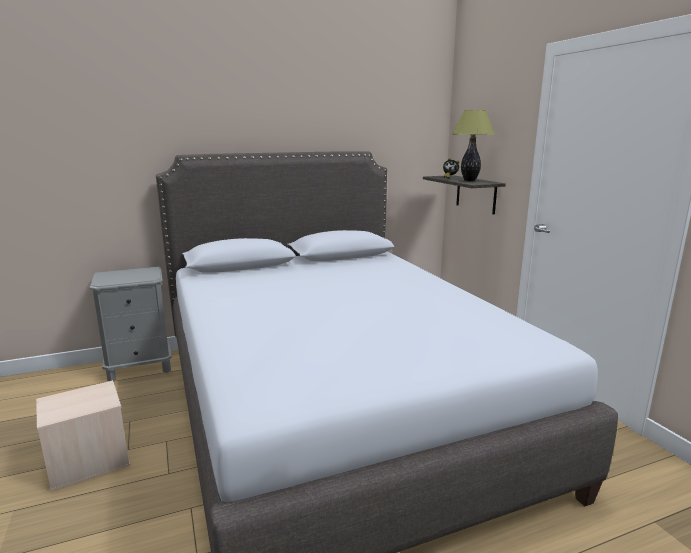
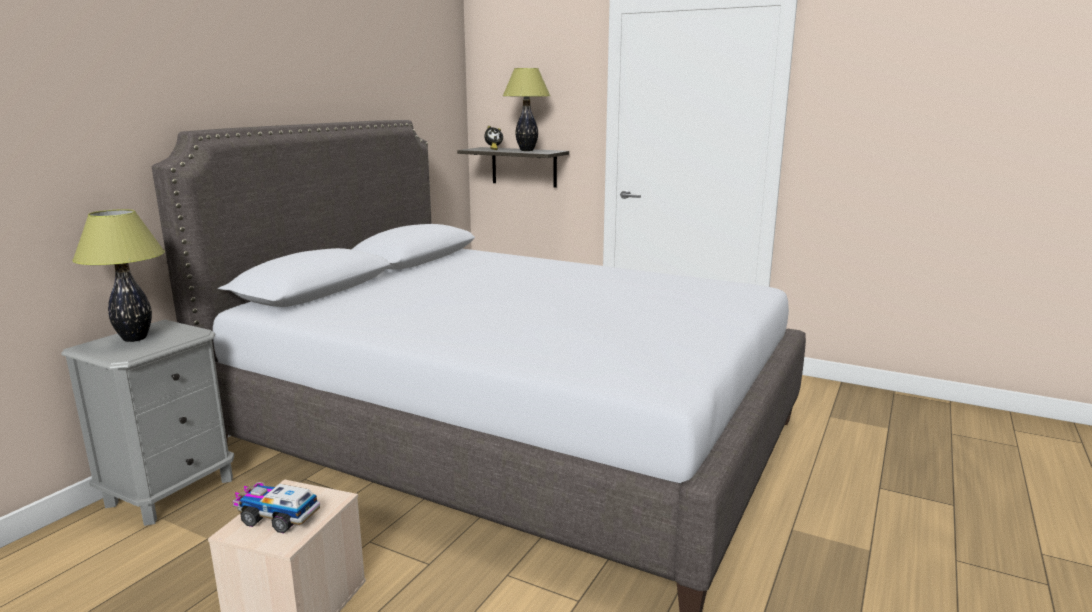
camera: 40 degrees left, 0 degrees up
(72, 401) = (276, 517): none -> toy truck
(125, 274) = (135, 339): none -> table lamp

